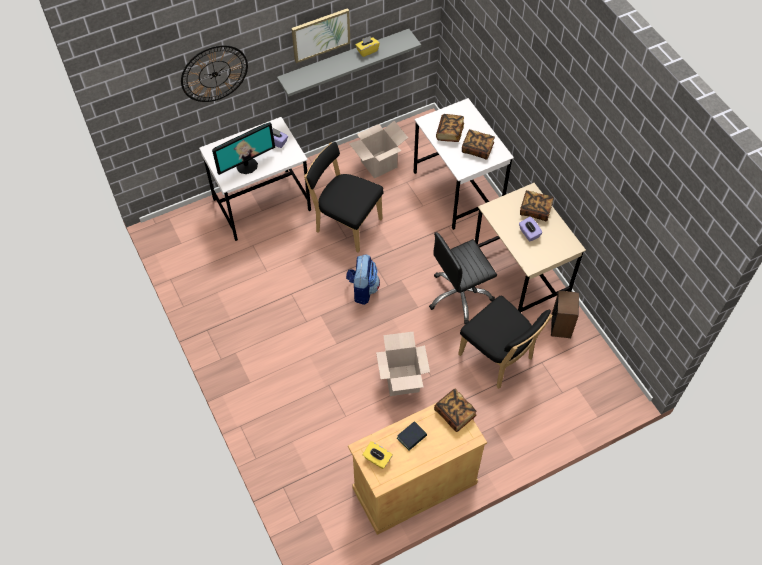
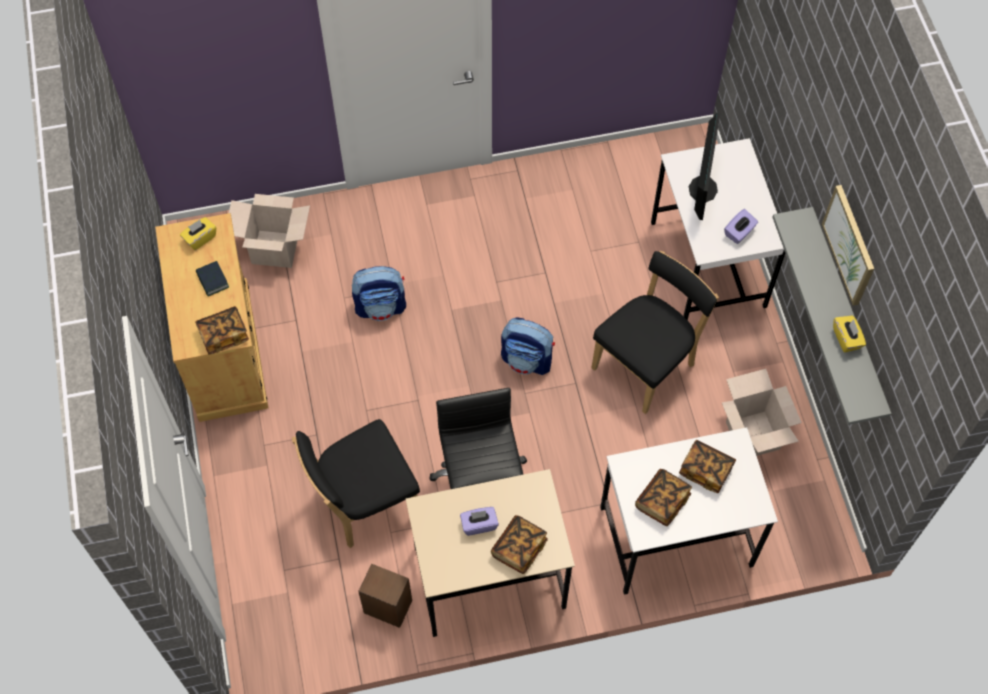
camera: 105 degrees right, 5 degrees up
(214, 74) = (792, 99): wall clock -> none
(247, 165) = (702, 189): monitor -> monitor turned 150 degrees counterclockwise
(346, 389) = (381, 306): none -> backpack
(402, 380) = (371, 374): cardboard box -> cardboard box (275, 249)

